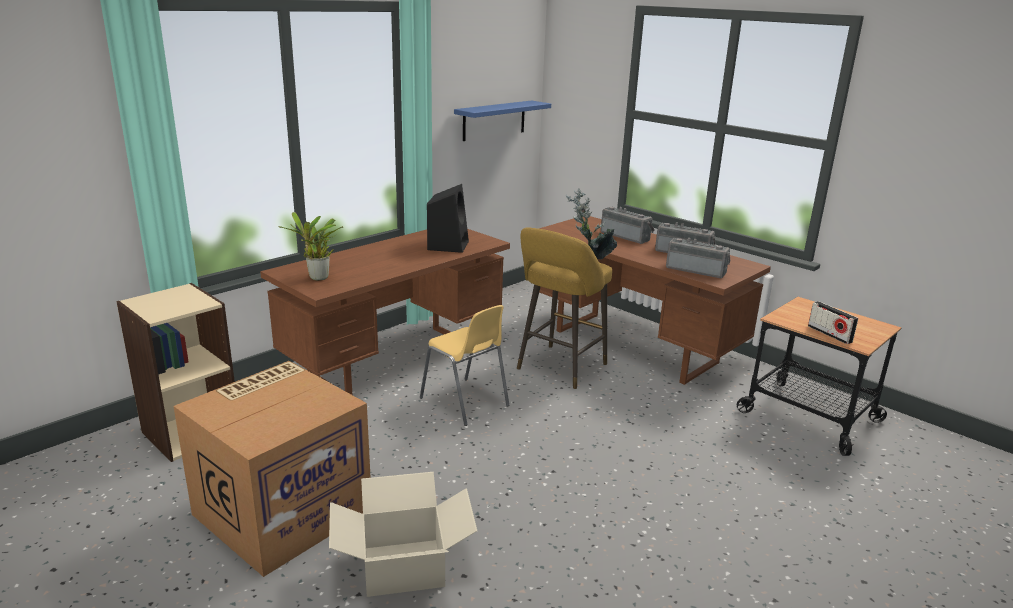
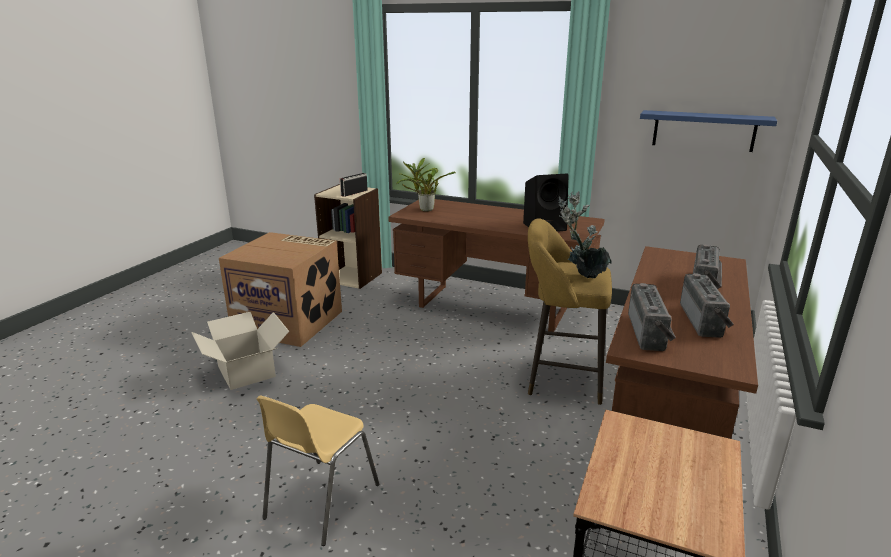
camera: 70 degrees right, 0 degrees up
(465, 402) = (456, 347): yellow chair -> yellow chair (320, 501)
(829, 334) = (613, 472): radio -> radio (354, 193)

